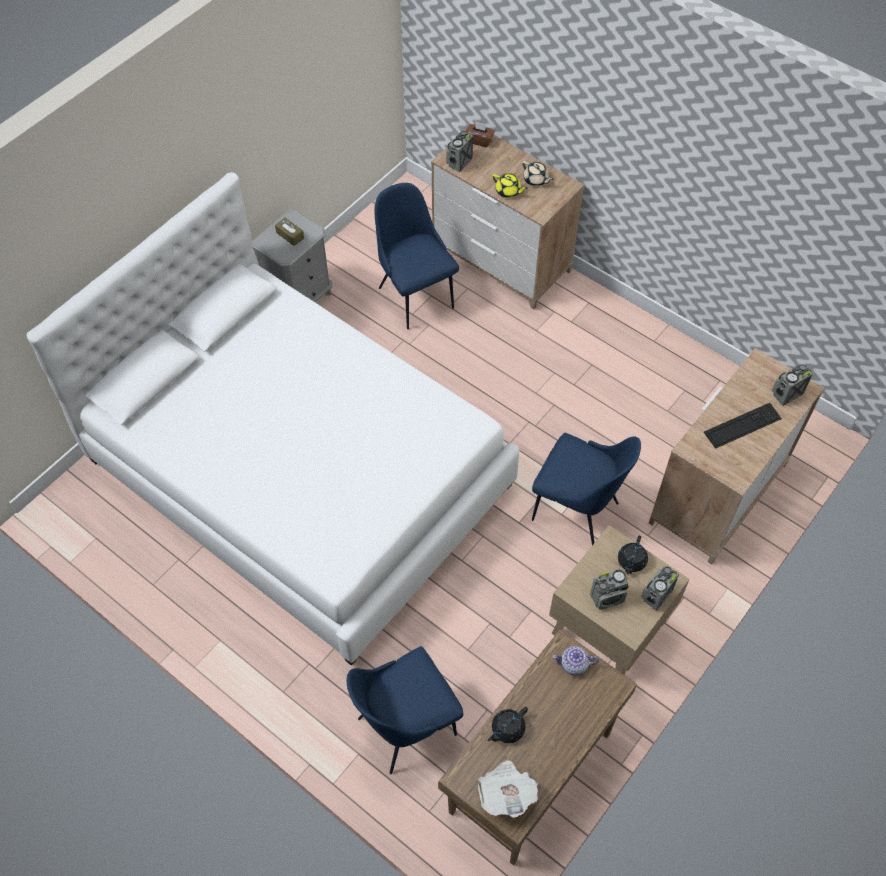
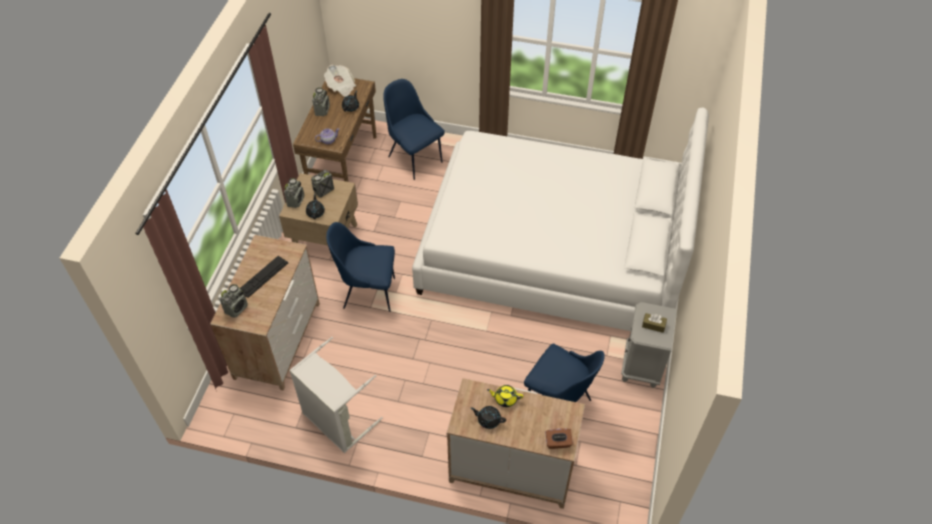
camera: 155 degrees right, 5 degrees down
(406, 727) = (414, 159): blue chair -> blue chair turned 75 degrees counterclockwise
(459, 162) = (561, 411): radio -> radio (322, 110)
(536, 180) = (488, 420): beige teapot -> black teapot
(671, 369) = (336, 421): none -> grey laundry basket

